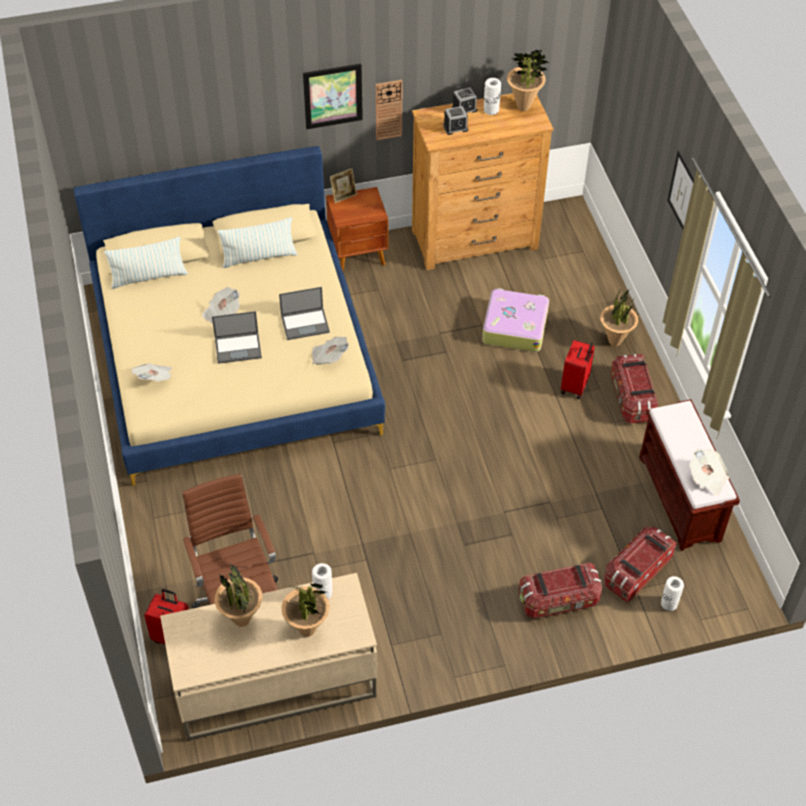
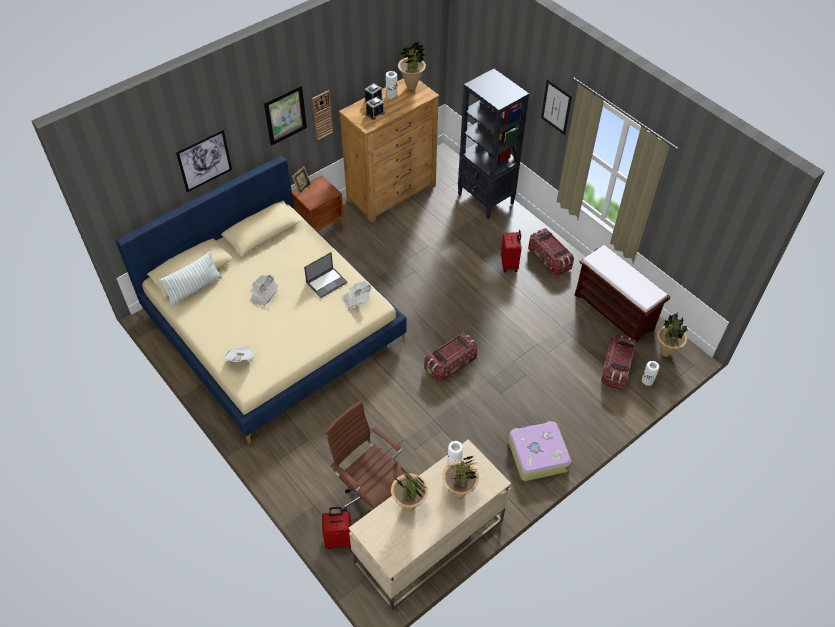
camera: 25 degrees left, 0 degrees up
(209, 123) = (204, 161): none -> picture
(238, 347) = (289, 315): laptop -> none
(259, 257) = (267, 248): pillow -> none
(514, 327) = (449, 240): suitcase -> suitcase (537, 455)
(559, 600) = (580, 406): storage box -> storage box (451, 364)
(594, 290) = (486, 199): none -> black bookcase
(614, 341) = (517, 227): potted plant -> potted plant (665, 352)
(707, 478) = (644, 289): newspaper -> none

